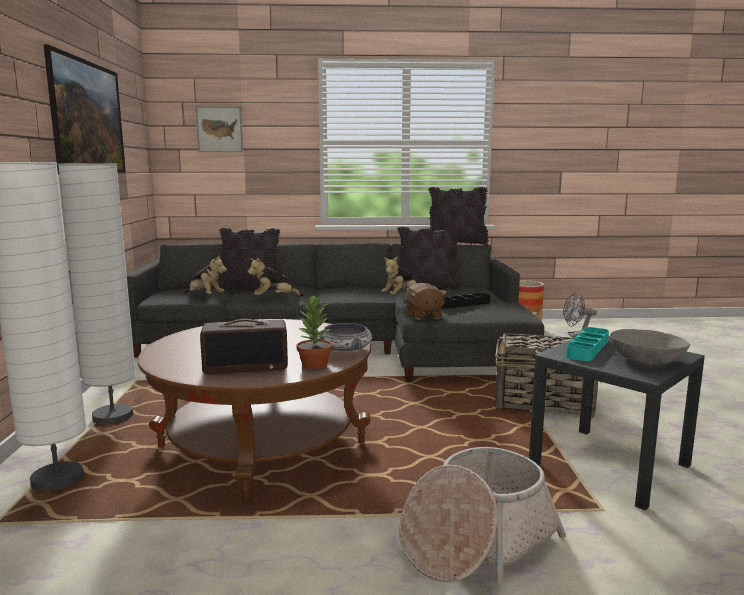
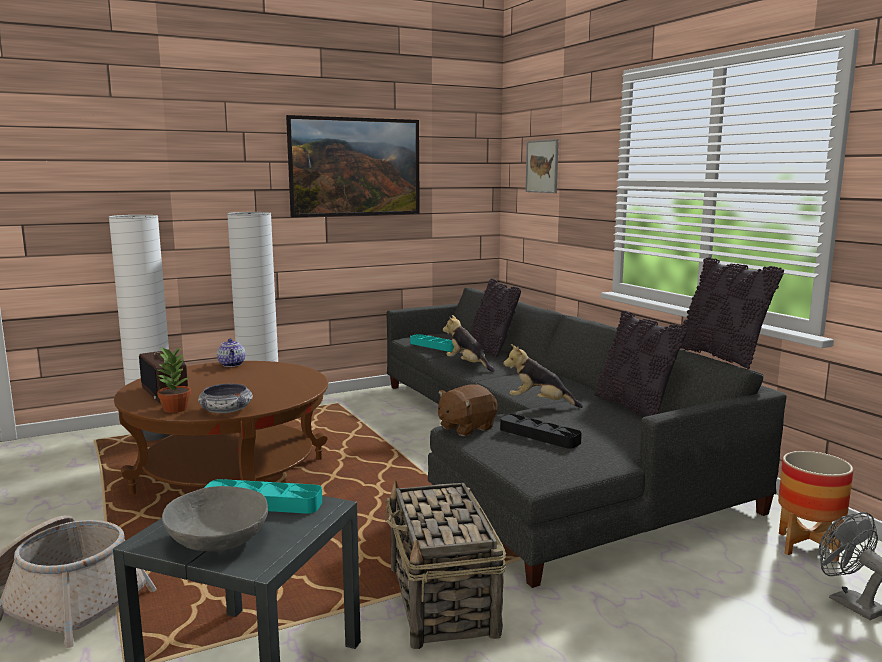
camera: 65 degrees right, 0 degrees up
(176, 340) = (232, 364): none -> teapot
(205, 296) = (434, 346): plush toy -> turquoise tray

